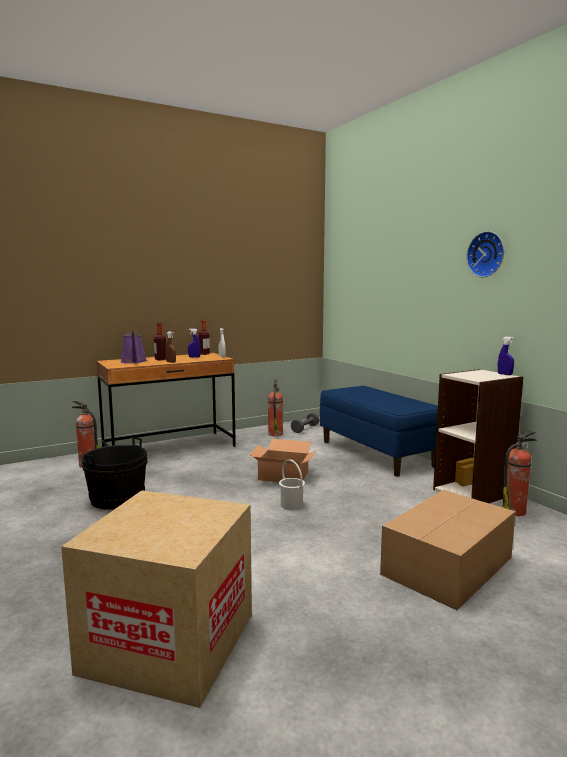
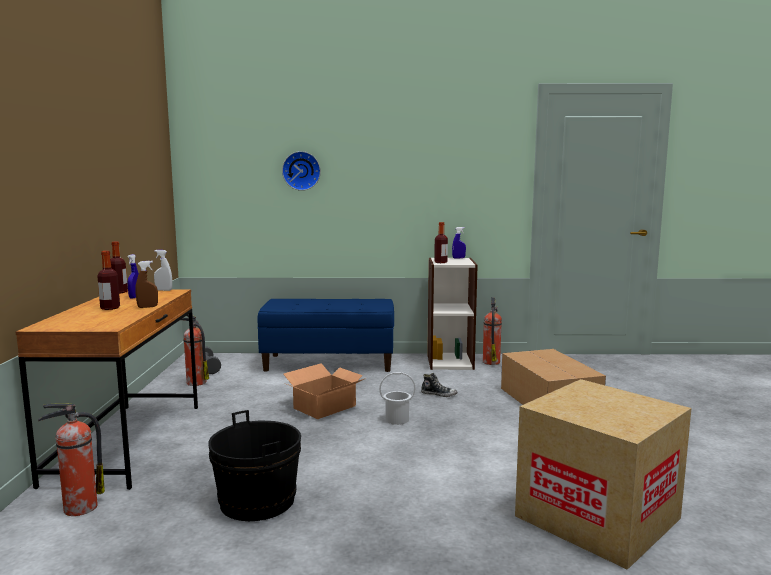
camera: 60 degrees left, 0 degrees up
(134, 362) = (94, 318): purple watering can -> none
(374, 507) = (439, 394): none -> shoe
(458, 374) = (440, 262): none -> bottle
(487, 254) = (424, 158): wall clock -> wall clock (301, 171)

